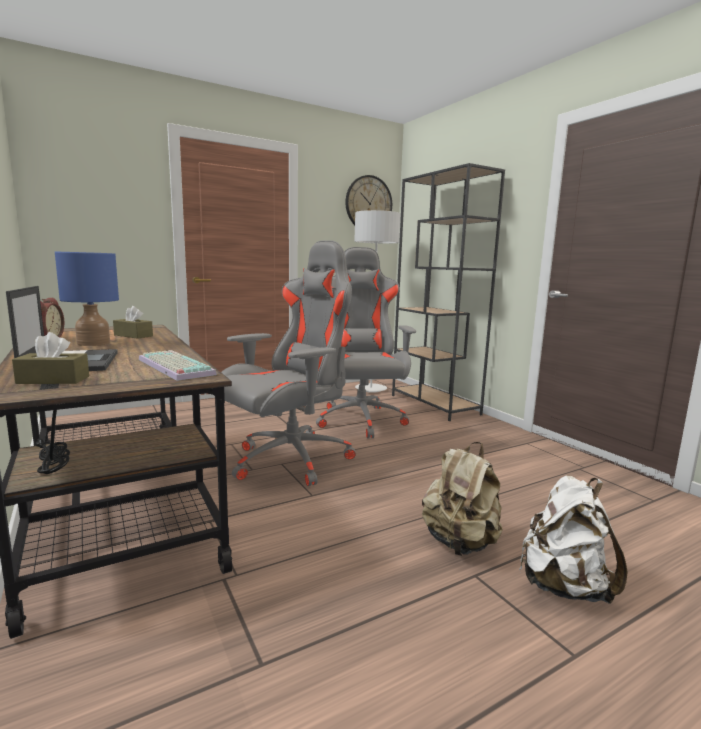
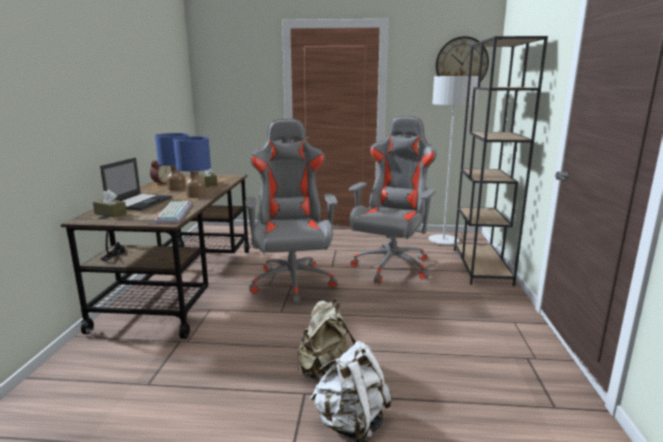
camera: 35 degrees right, 5 degrees up
(152, 347) = (196, 195): none -> blue table lamp
(284, 463) = (293, 286): grey office chair -> grey office chair turned 90 degrees counterclockwise

